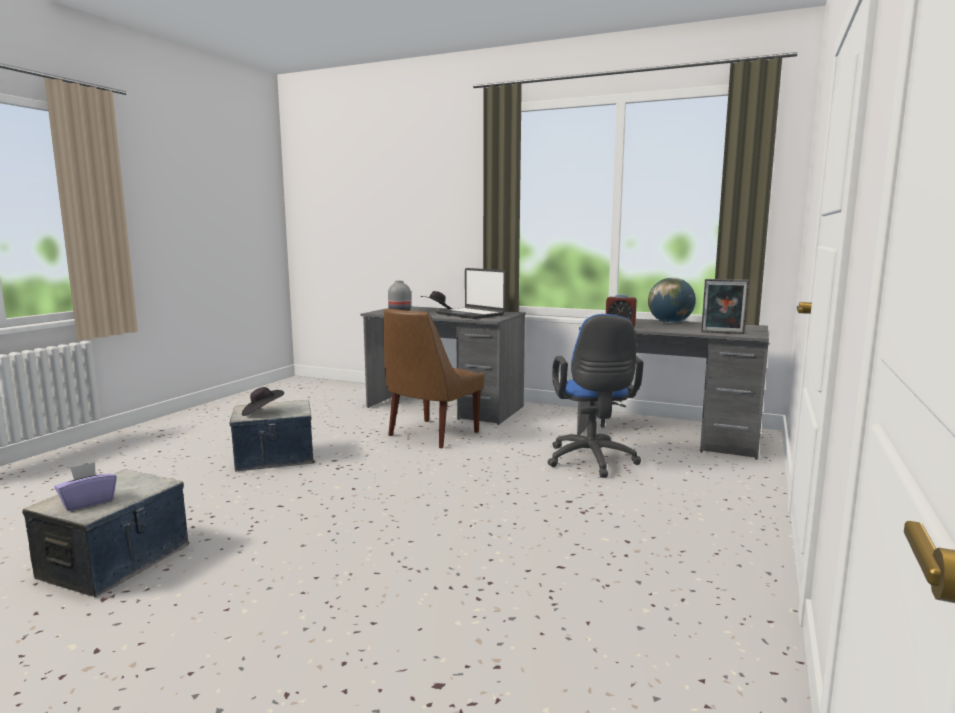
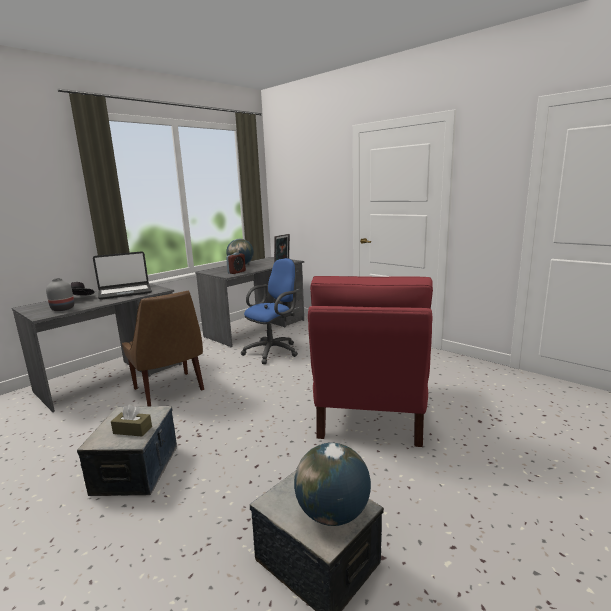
camera: 70 degrees left, 5 degrees up
(88, 502) = (333, 513): purple tissue box -> globe
(262, 412) = (132, 430): black hat -> brown tissue box
(428, 560) = (370, 412): none -> red armchair
(592, 462) = (274, 351): blue office chair -> blue office chair turned 60 degrees counterclockwise

